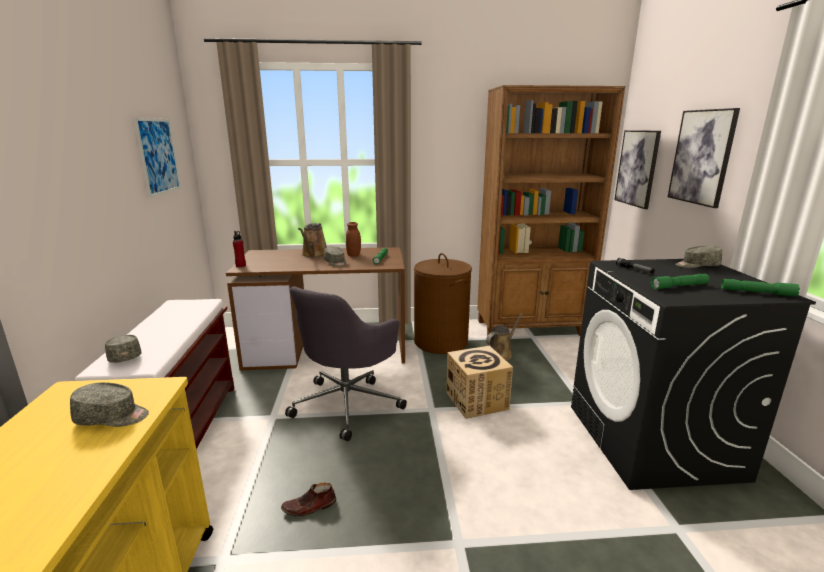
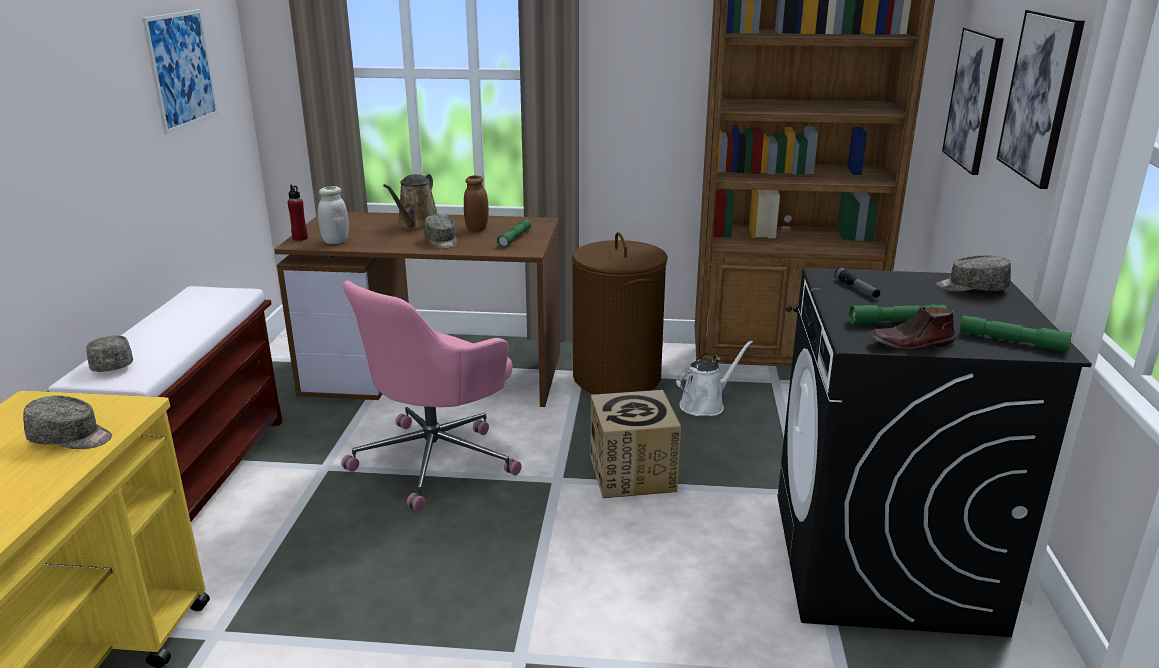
camera: 10 degrees right, 5 degrees up
(266, 266) = (335, 241): none -> white jar
(309, 507) = (338, 589): brown shoe -> brown shoe (911, 344)
(348, 404) = (436, 459): grey office chair -> pink office chair
(500, 353) = (705, 404): brown watering can -> white watering can

